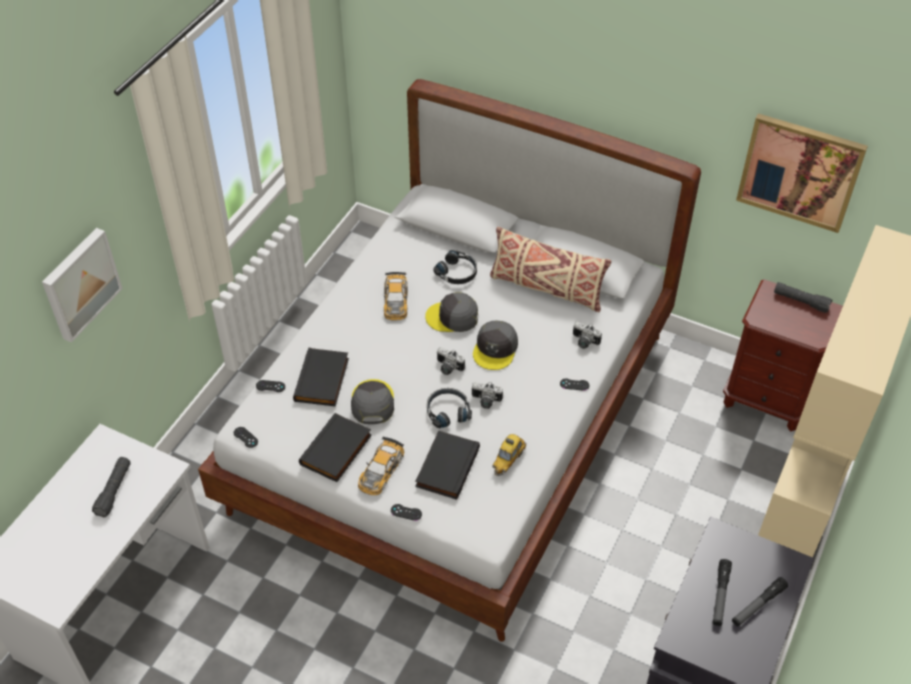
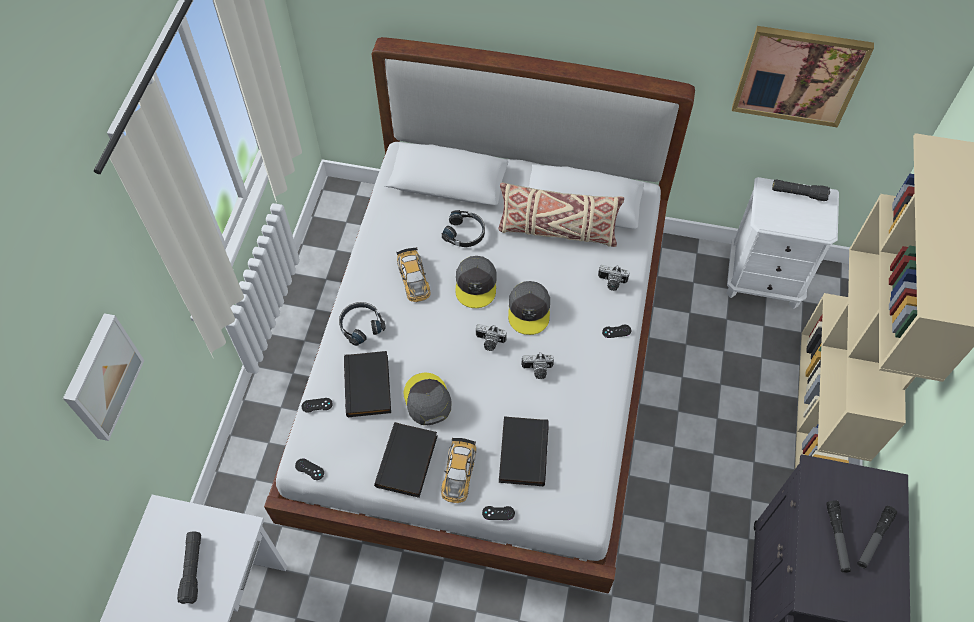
camera: 15 degrees left, 10 degrees up
(447, 411) = (503, 390): black headphones -> black headphones (361, 325)
(452, 317) = (476, 284): grey cap -> grey cap turned 75 degrees counterclockwise
(508, 460) = (579, 429): toy car -> none
(767, 399) = (763, 280): brown nightstand -> white nightstand

